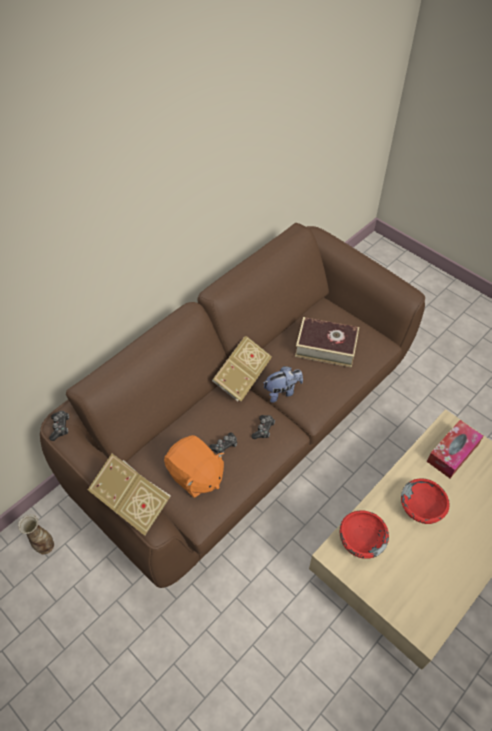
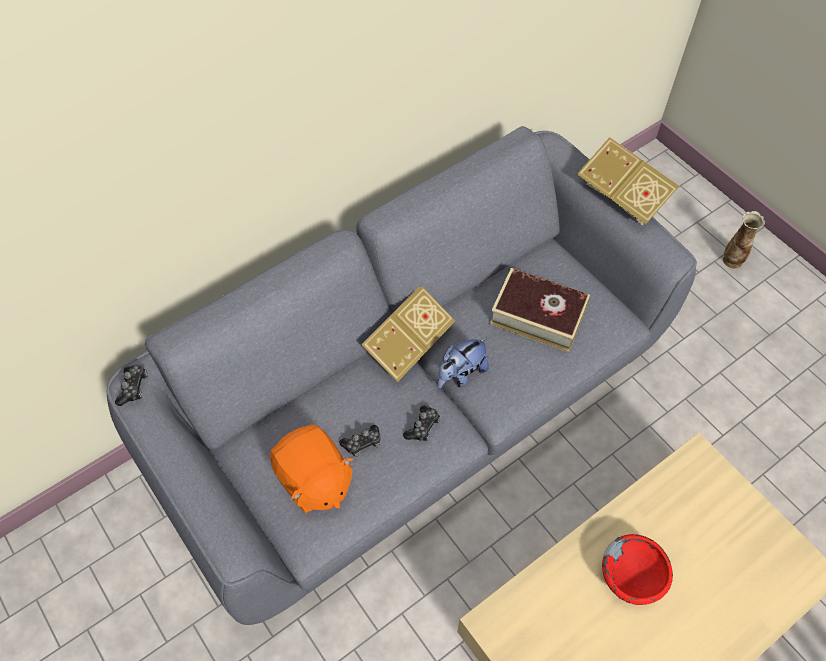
camera: 10 degrees right, 5 degrees up
(44, 546) = (112, 532): vase -> vase (732, 261)
(133, 501) = (211, 512): book -> book (623, 196)
(245, 429) = (413, 410): brown sofa -> grey sofa
(282, 391) = (461, 374): plush toy -> plush toy turned 150 degrees clockwise
(361, 540) = (534, 609): red bowl -> none
(452, 453) = (695, 501): tissue box -> none

